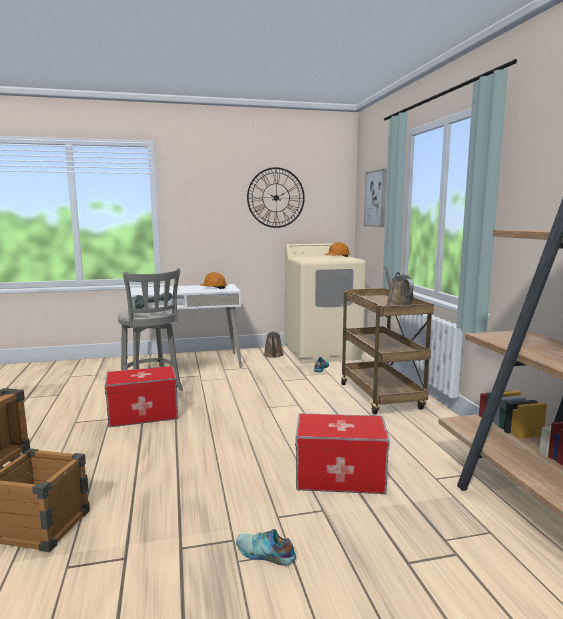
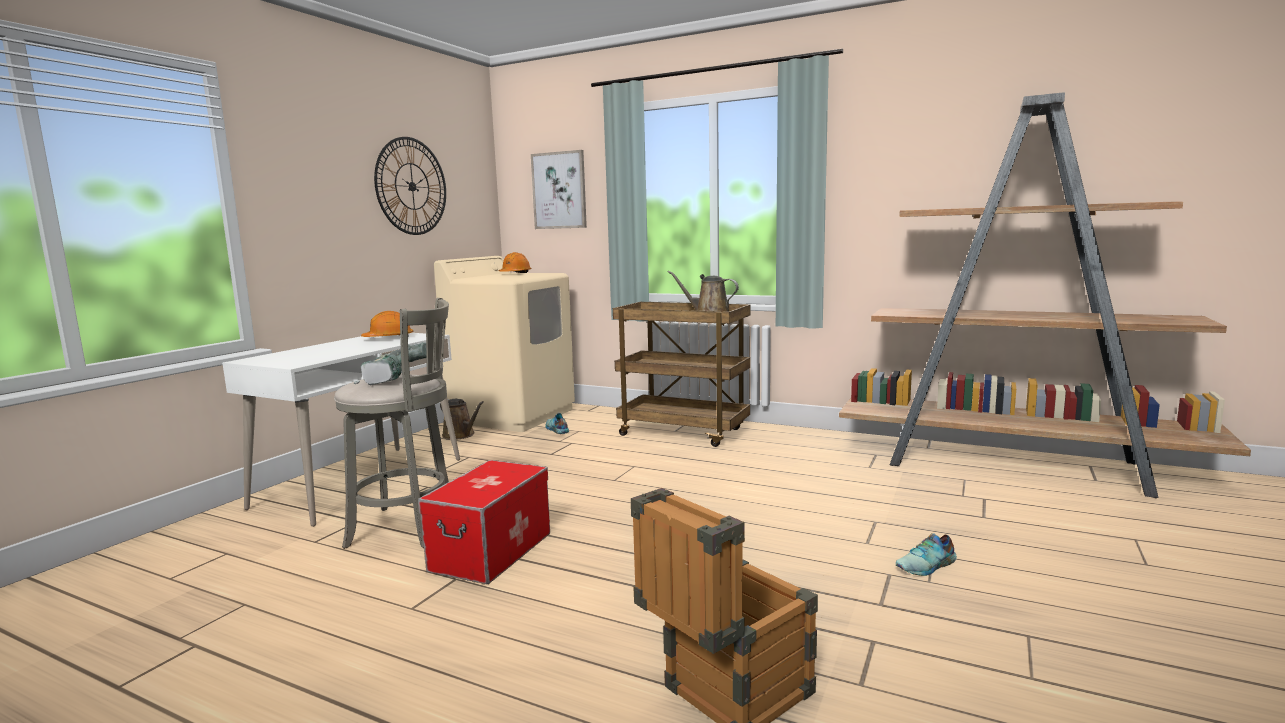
camera: 50 degrees left, 0 degrees up
(339, 477) = (824, 497): storage box -> none

